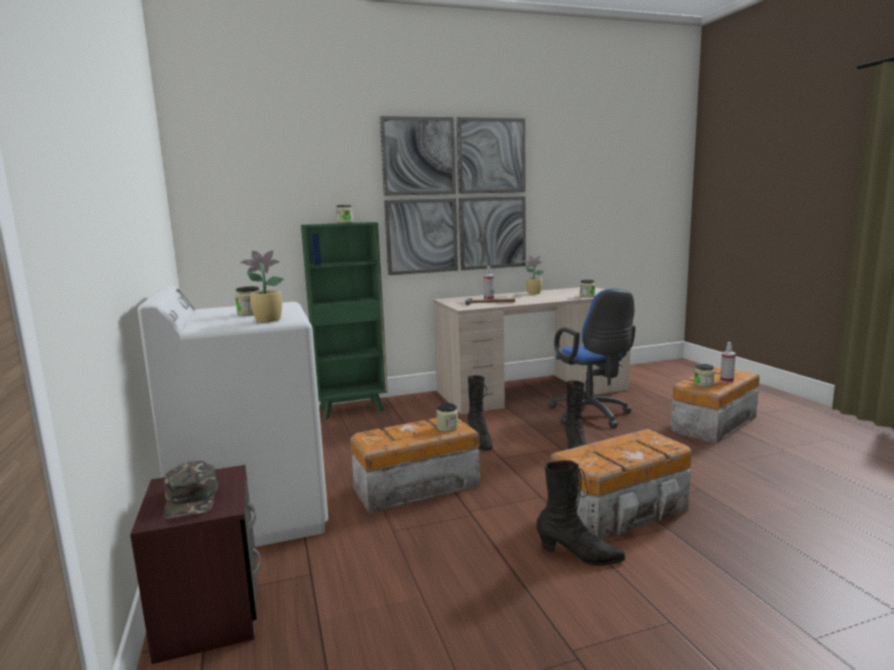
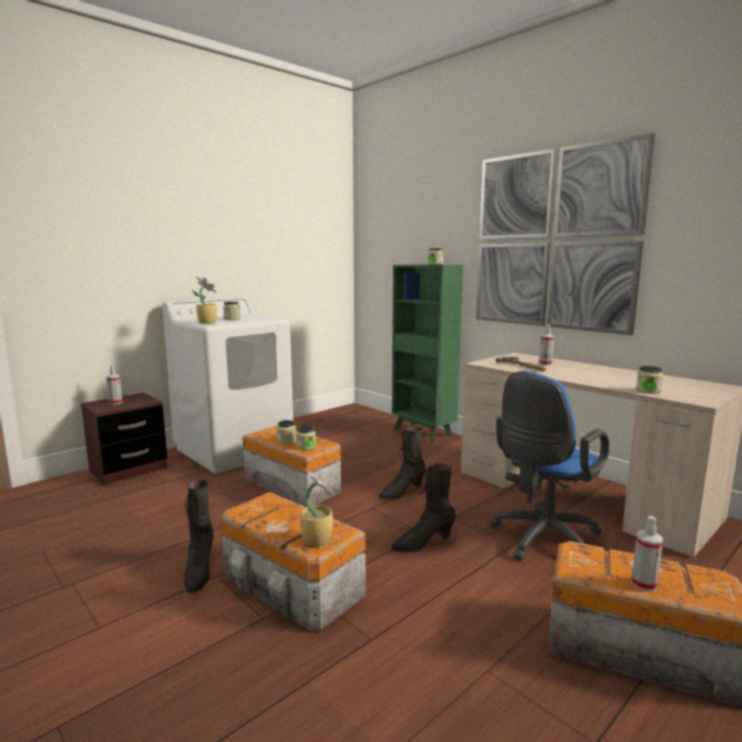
camera: 65 degrees right, 0 degrees up
(192, 499) = (116, 403): green cap -> spray bottle
(533, 293) = (617, 372): potted plant -> potted plant (316, 539)
(703, 384) = (592, 563): jar -> jar (287, 441)

